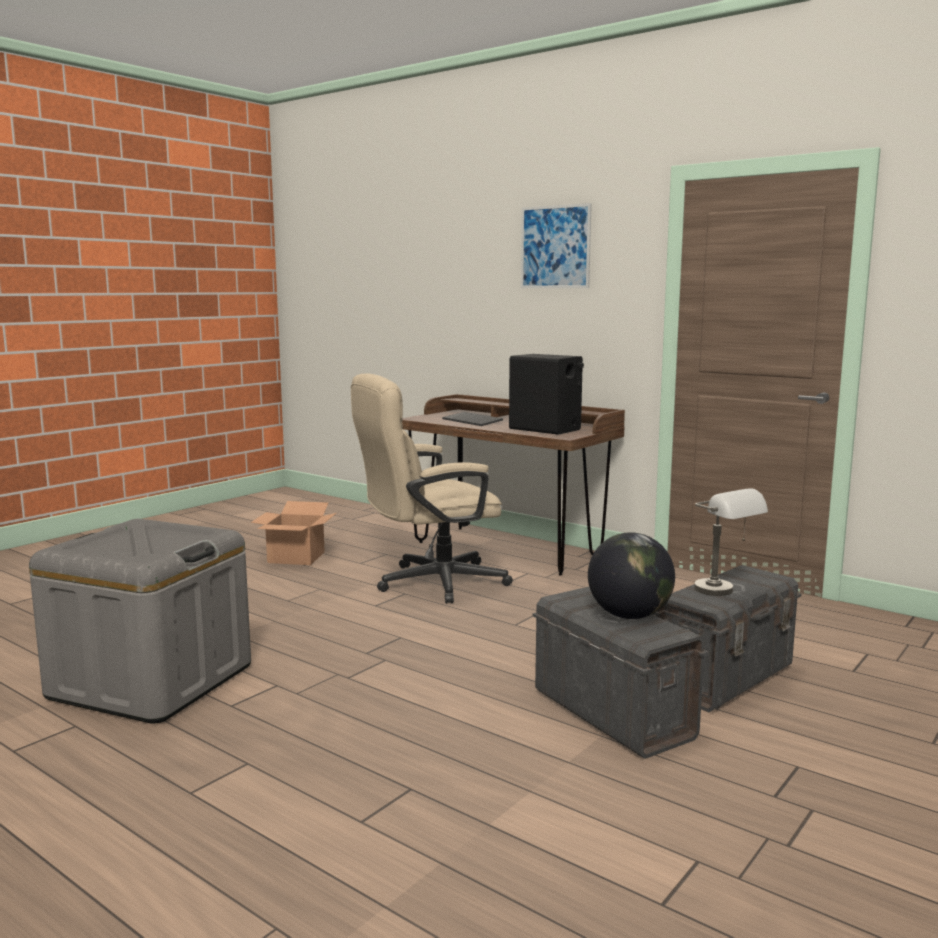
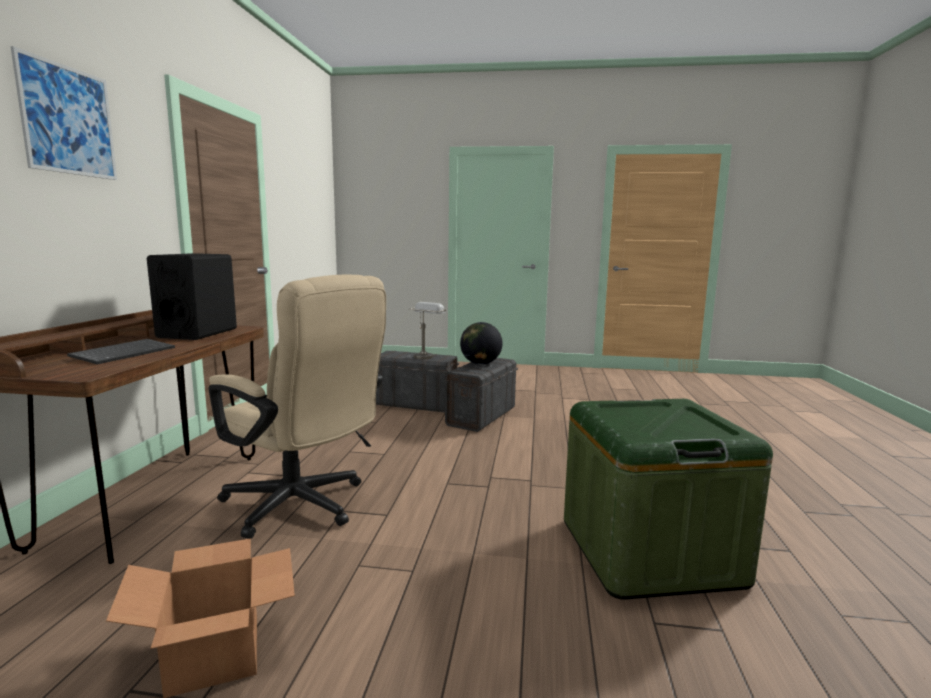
camera: 120 degrees left, 0 degrees up
(151, 681) = (649, 551): grey storage box -> green storage box

